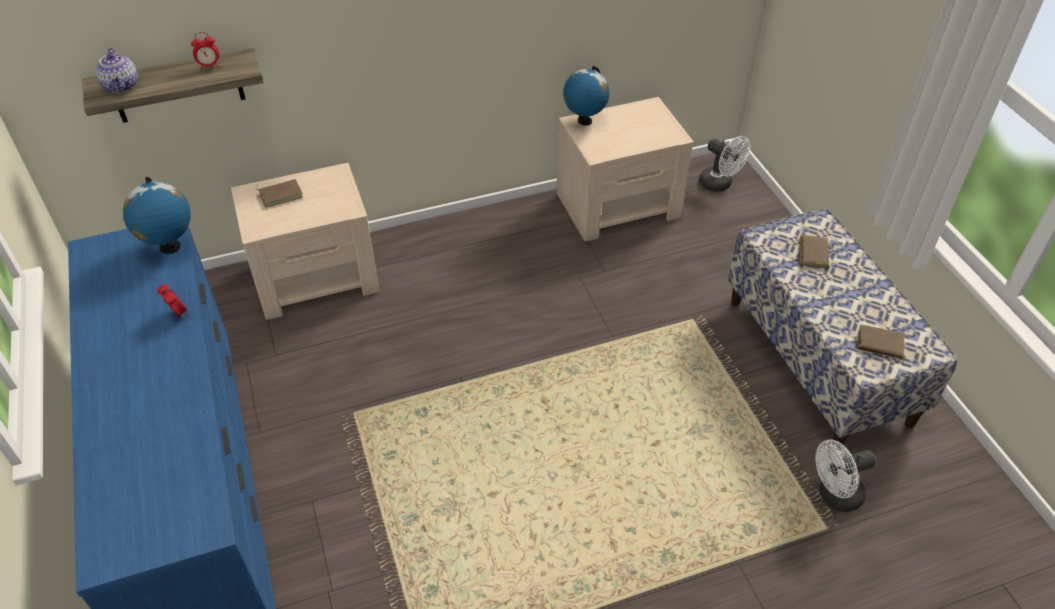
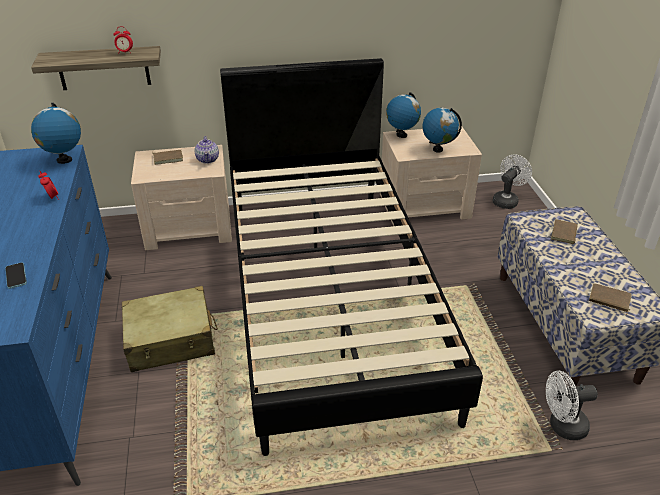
camera: 10 degrees right, 10 degrees down
(122, 85) = (62, 57): teapot -> teapot (208, 159)
(180, 447) = (16, 276): none -> phone
(341, 449) = (171, 340): none -> beige suitcase
(527, 357) = (330, 296): none -> black bed
(636, 140) = (438, 149): none -> globe
(720, 184) = (507, 200): white fan -> white fan turned 105 degrees counterclockwise

